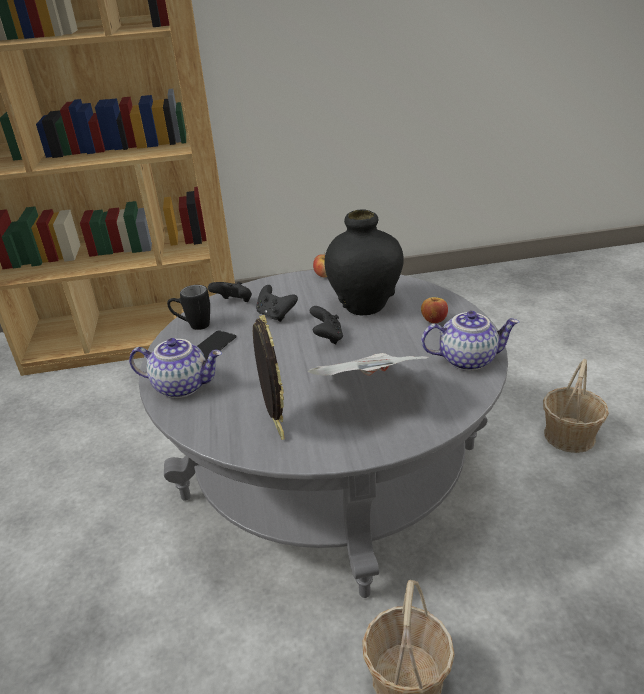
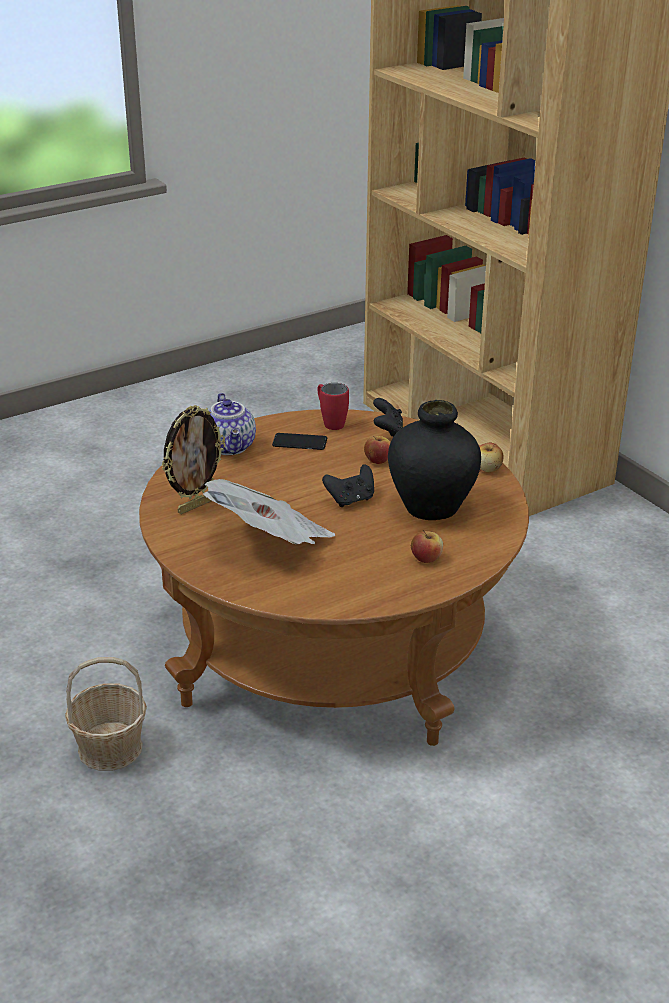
camera: 65 degrees right, 0 degrees up
(193, 326) = (330, 422): black mug -> red mug
(275, 315) = (377, 460): black game controller -> apple
(330, 472) = (333, 645): grey coffee table -> brown coffee table
(467, 359) = (355, 591): teapot -> none
(569, 436) = (510, 832): basket -> none

